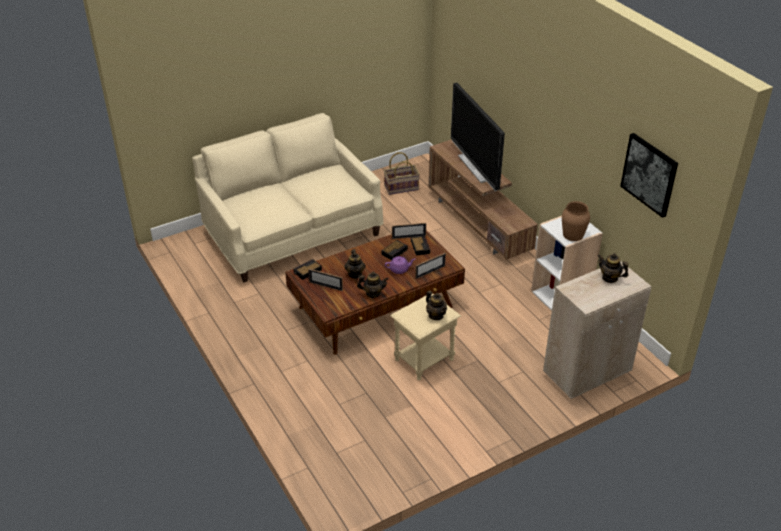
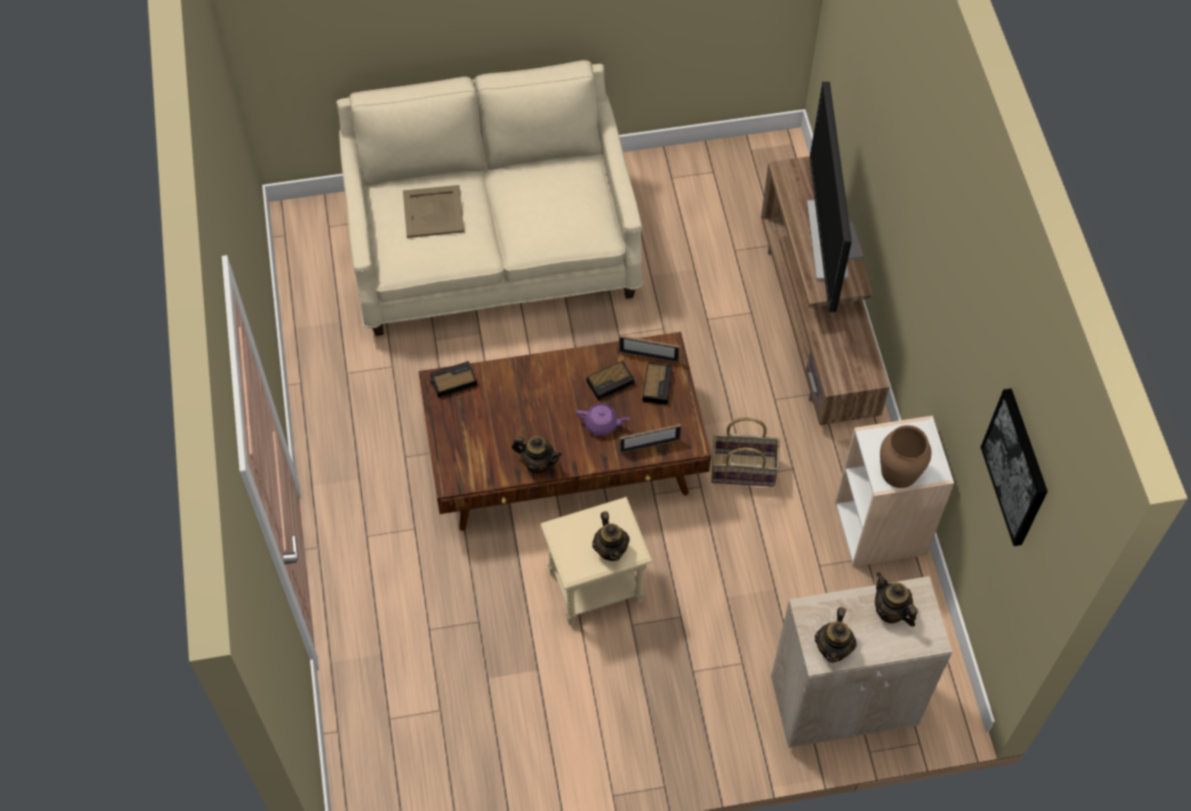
camera: 20 degrees right, 20 degrees up
(262, 201) = (432, 211): none -> beige tray
(326, 286) = (469, 423): picture frame -> none
(355, 274) = (526, 411): teapot -> teapot (833, 648)
(401, 187) = (718, 198): basket -> basket (743, 469)

